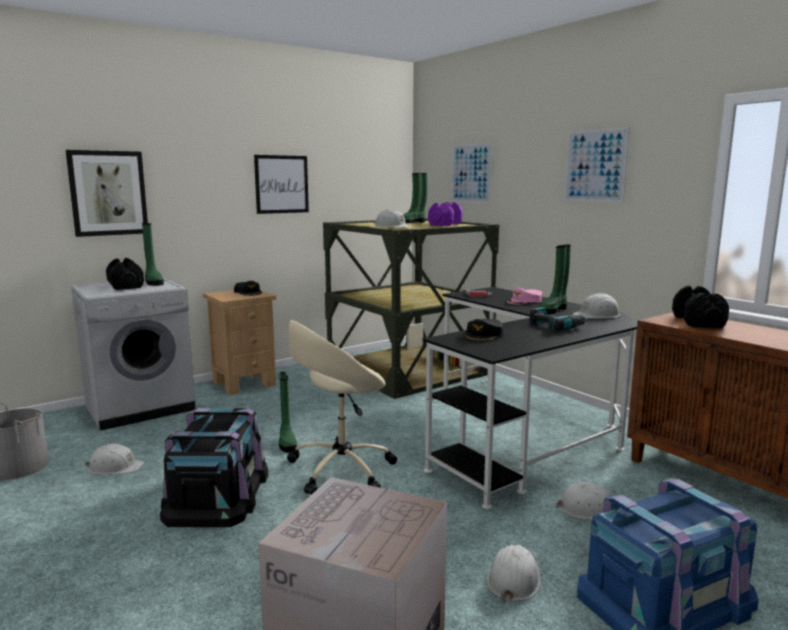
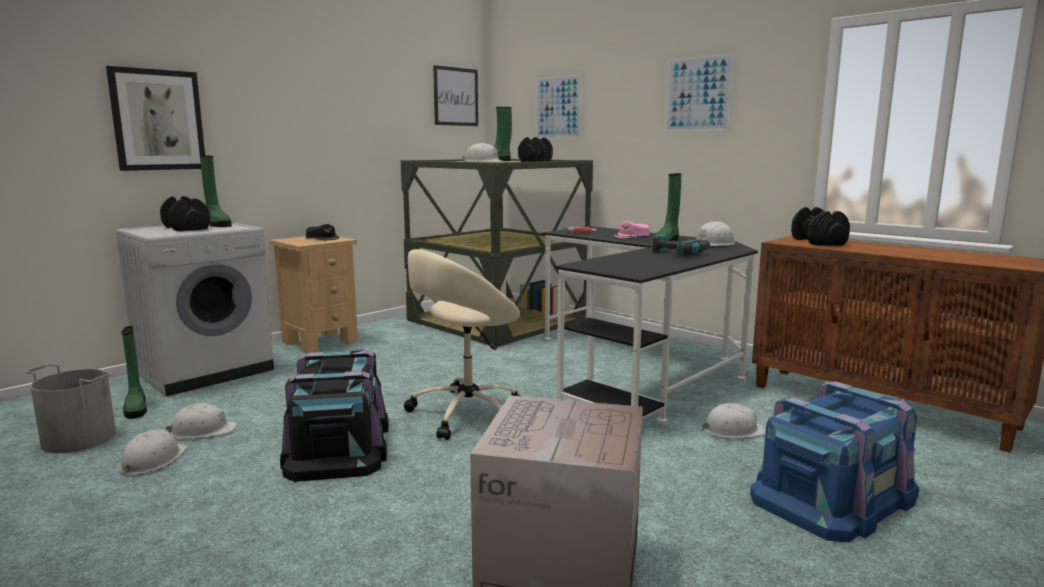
camera: 10 degrees left, 0 degrees up
(281, 184) = (353, 117): picture -> picture (456, 96)
(287, 442) = (395, 393): green boot -> green boot (136, 408)
(445, 224) = (535, 161): purple dumbbell -> black dumbbell
(483, 335) = (615, 261): black cap -> none
(513, 579) = (686, 494): white hard hat -> white hard hat (153, 460)

